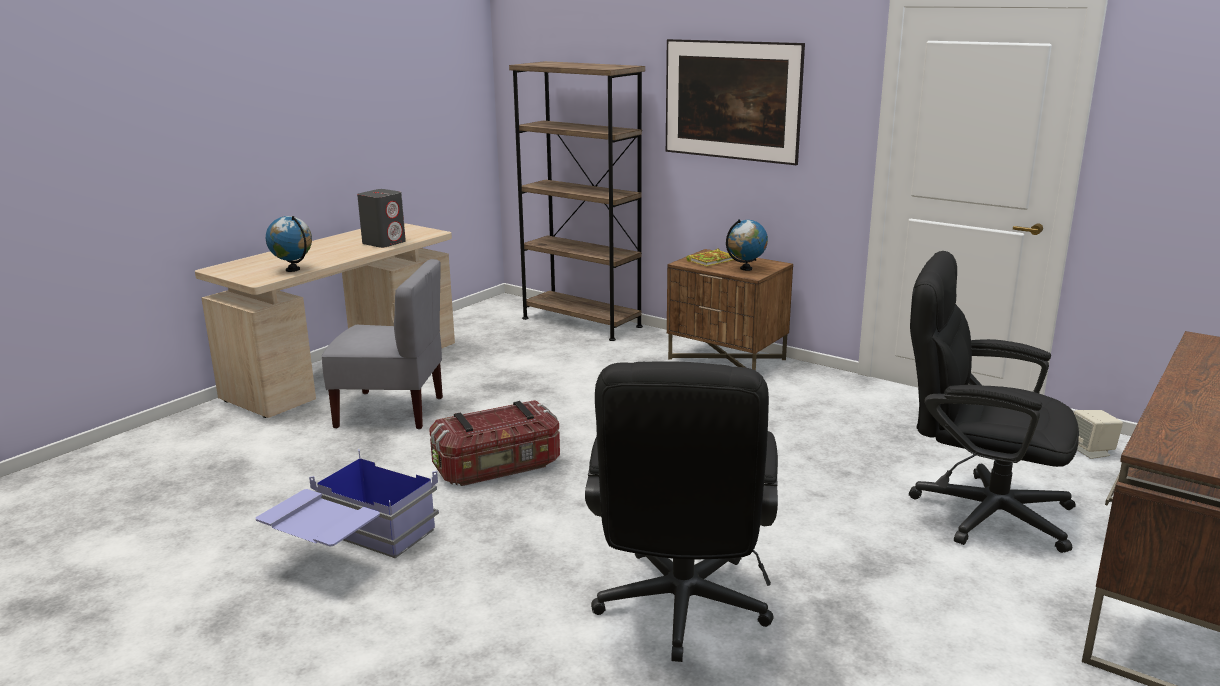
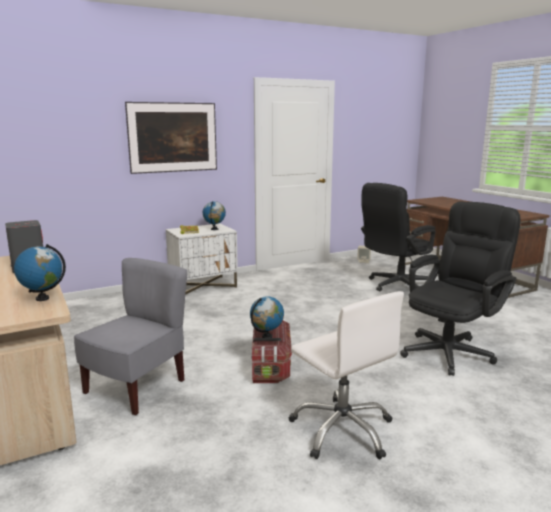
camera: 65 degrees left, 5 degrees down
(353, 549) = (342, 430): blue storage box -> white office chair
(481, 421) = (267, 336): none -> globe
(581, 322) = (86, 304): brown bookcase -> none
(680, 613) = (452, 350): black office chair -> black office chair turned 75 degrees counterclockwise
(727, 359) = (203, 286): brown nightstand -> white nightstand

